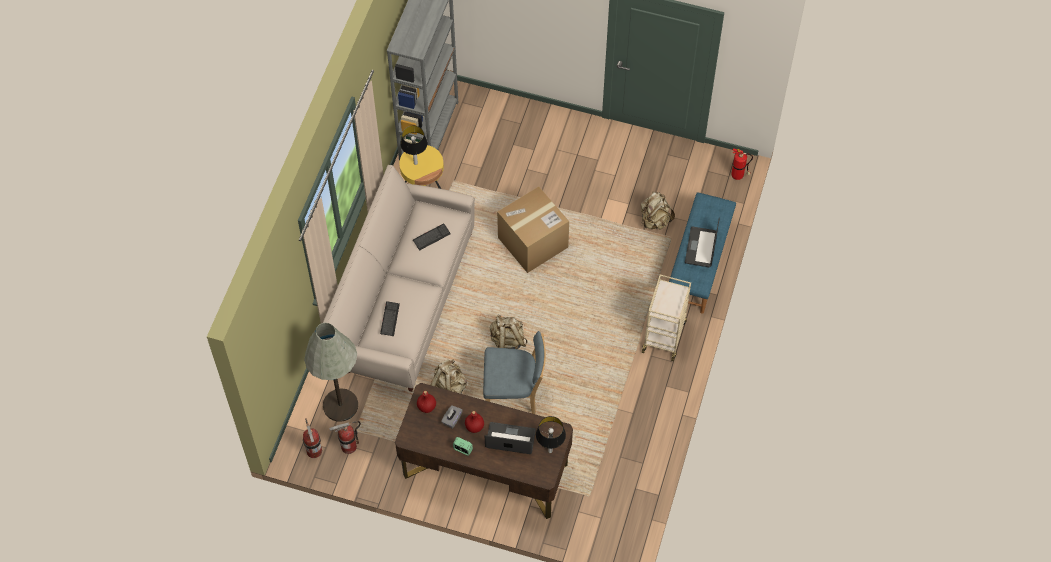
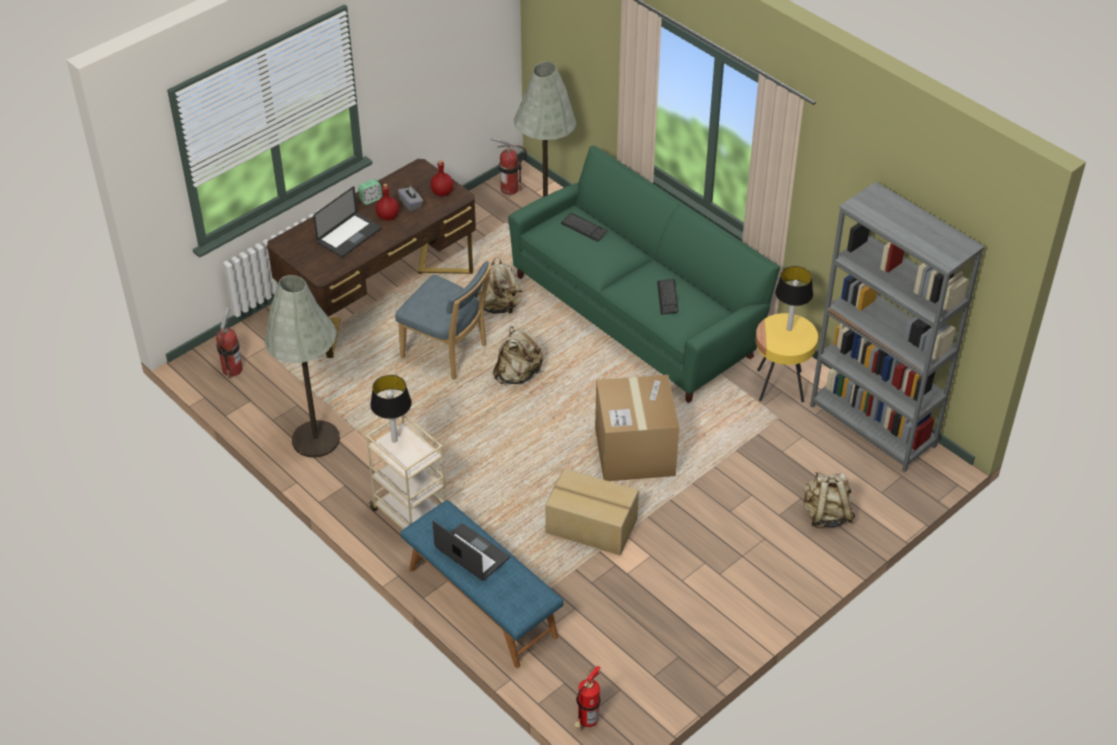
camera: 120 degrees right, 15 degrees down
(348, 446) = (493, 212): fire extinguisher -> fire extinguisher (232, 369)
(403, 300) = (638, 313): beige sofa -> green sofa
(514, 394) = (447, 353): blue chair -> blue chair turned 90 degrees counterclockwise
(550, 451) = (307, 259): table lamp -> table lamp (394, 440)
(607, 237) = (591, 526): none -> cardboard box
(641, 426) = (316, 439): none -> grey floor lamp
(655, 220) = (581, 588): beige backpack -> beige backpack (825, 515)

